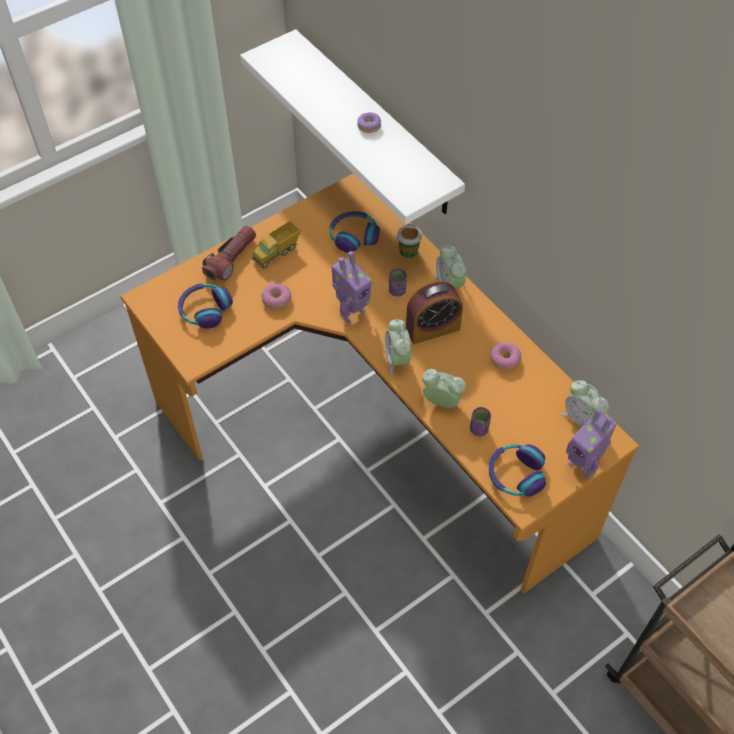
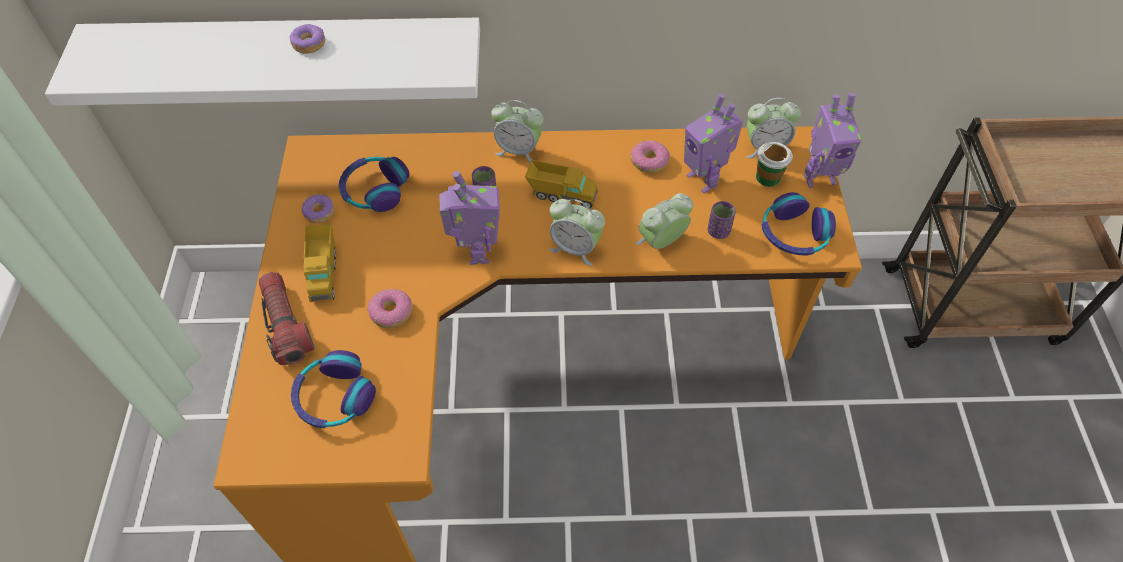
camera: 55 degrees left, 0 degrees up
(315, 222) = (319, 213): none -> donut
(408, 251) = (443, 156): cup -> cup (768, 177)
(432, 328) = (562, 195): alarm clock -> toy truck
(517, 398) = (703, 179): none -> toy robot

